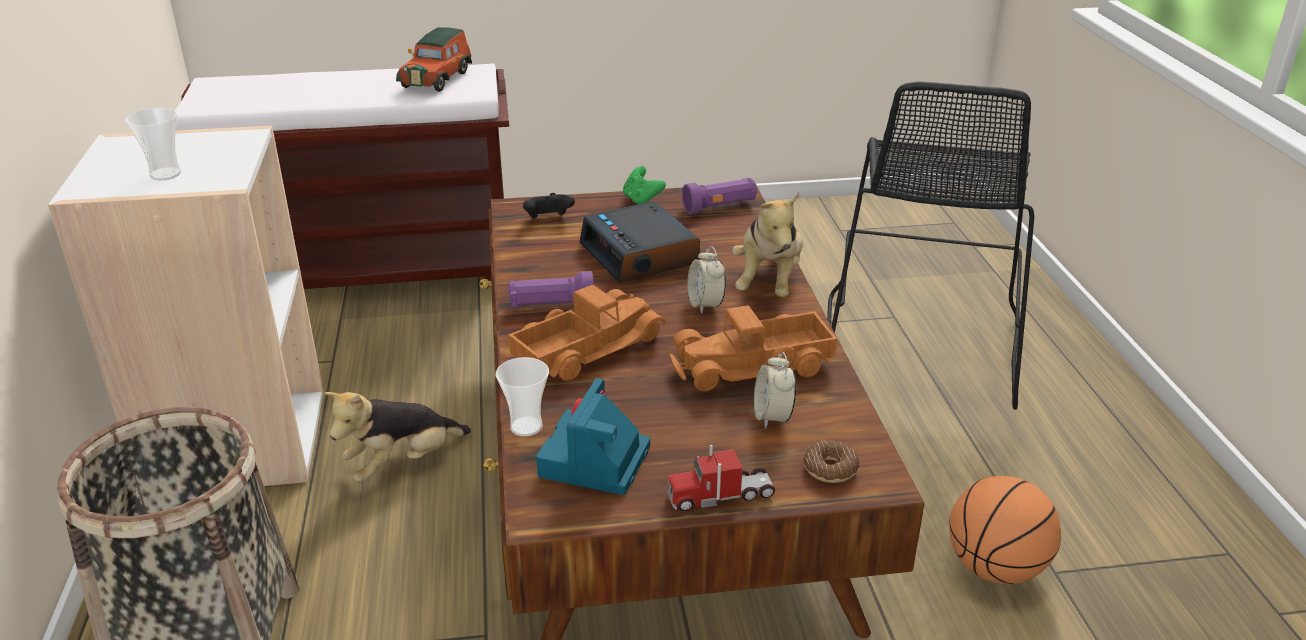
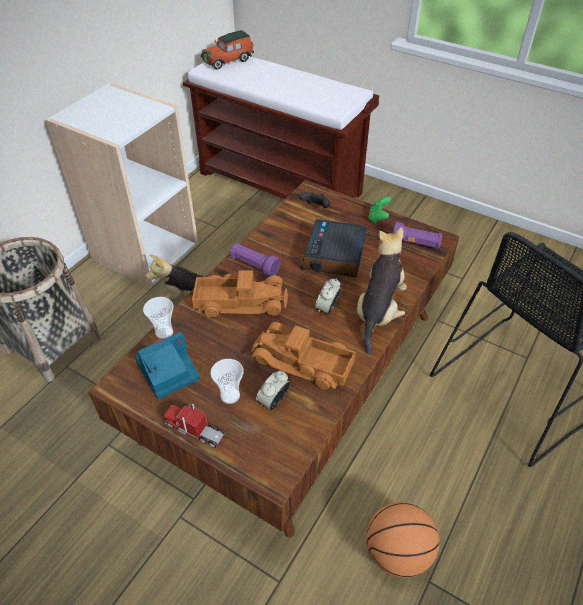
camera: 40 degrees right, 15 degrees up
(165, 174) = (102, 120): cup -> cup (230, 395)
(438, 78) = (330, 91): toy car -> toy car (229, 60)
(769, 282) = (379, 312): plush toy -> plush toy turned 150 degrees clockwise
(830, 469) = (261, 452): donut -> none

